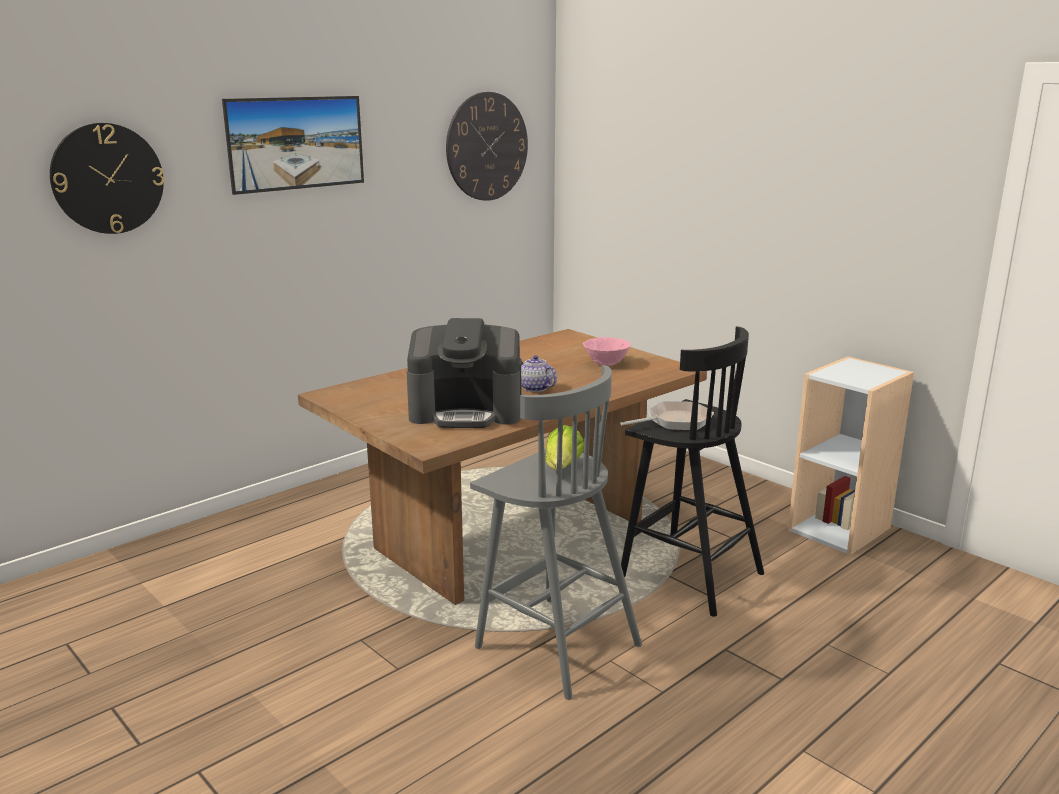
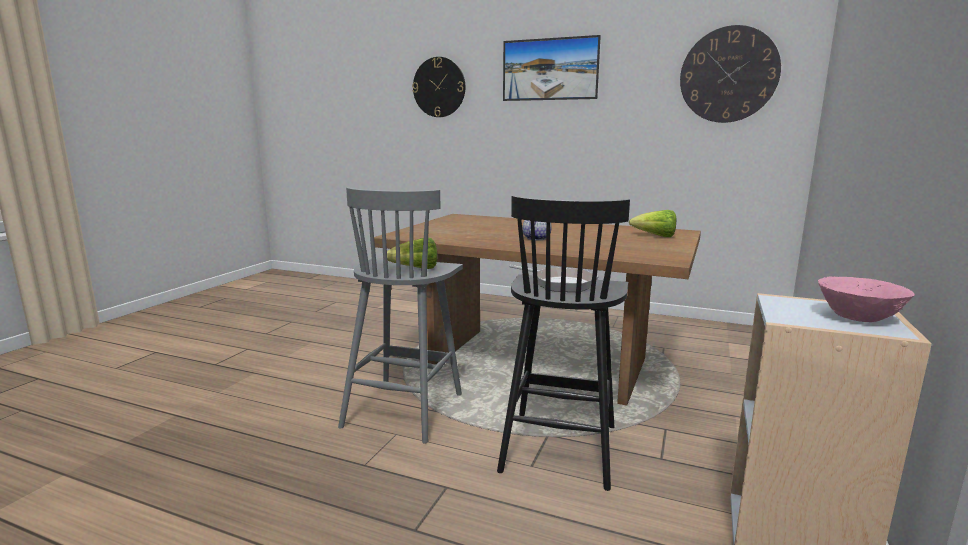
camera: 65 degrees right, 5 degrees down
(466, 411) = (465, 234): coffee machine -> none
(579, 348) = (655, 236): none -> lettuce
(606, 363) = (632, 244): pink bowl -> pink bowl (857, 318)

